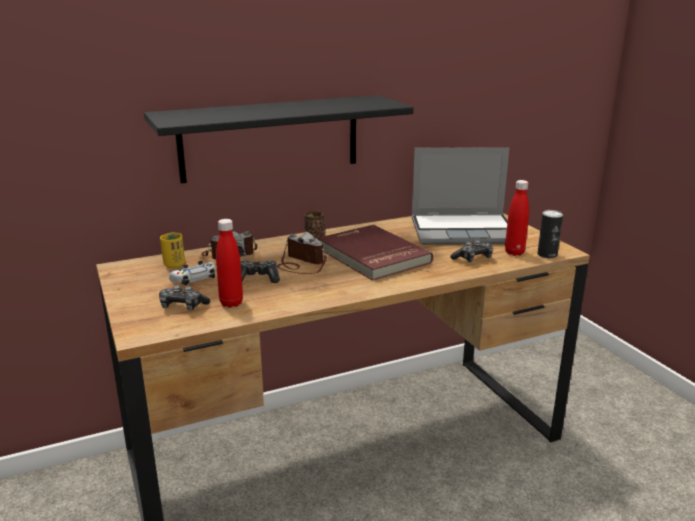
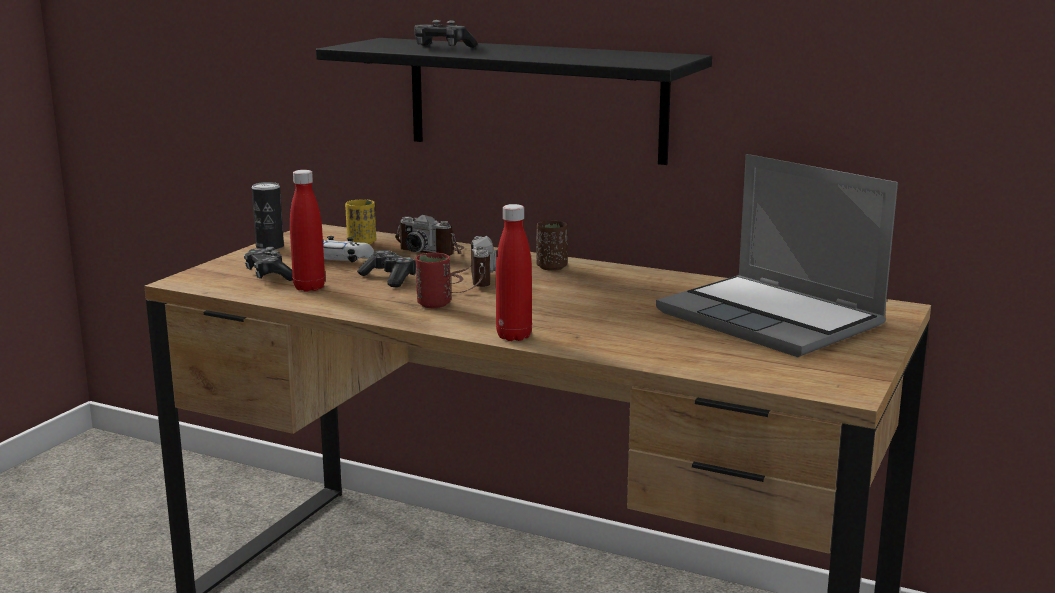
camera: 50 degrees right, 5 degrees down
(323, 283) = (433, 304): none -> red cup
(371, 256) = (563, 301): red book -> none
(473, 259) = (675, 348): game controller -> game controller (442, 47)
(514, 252) = (759, 364): red bottle -> red bottle (514, 336)
(547, 255) = (800, 384): can -> can (270, 247)

